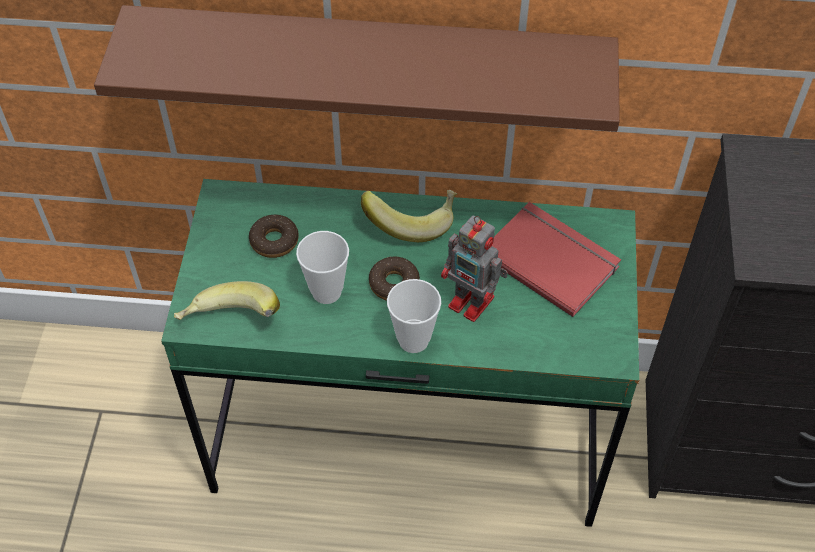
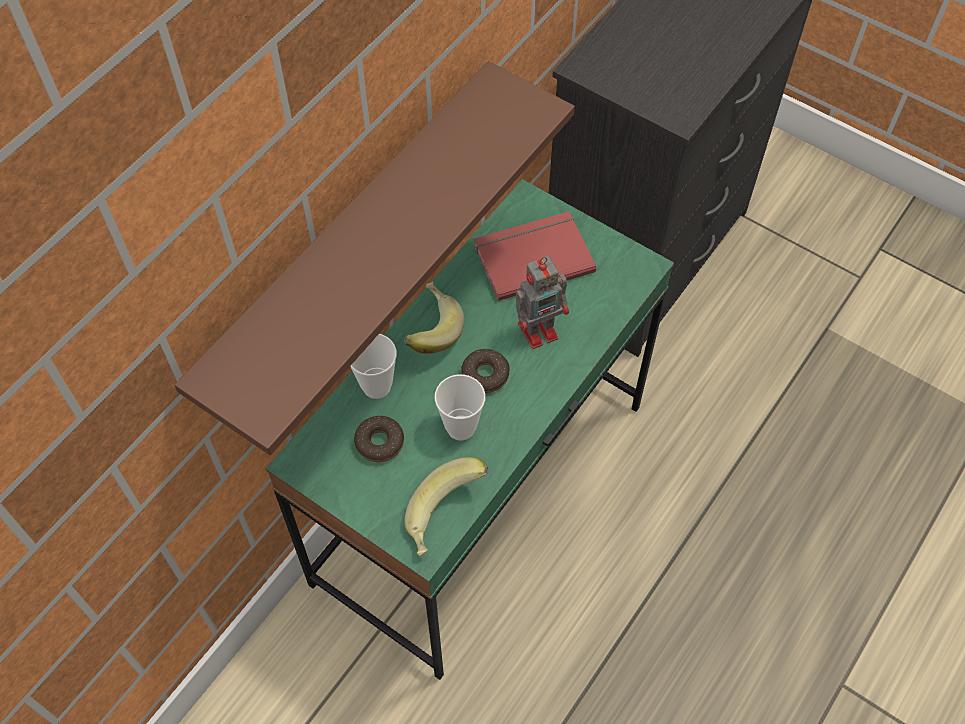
camera: 60 degrees left, 5 degrees up
(413, 340) = (549, 388): cup -> cup (376, 386)

